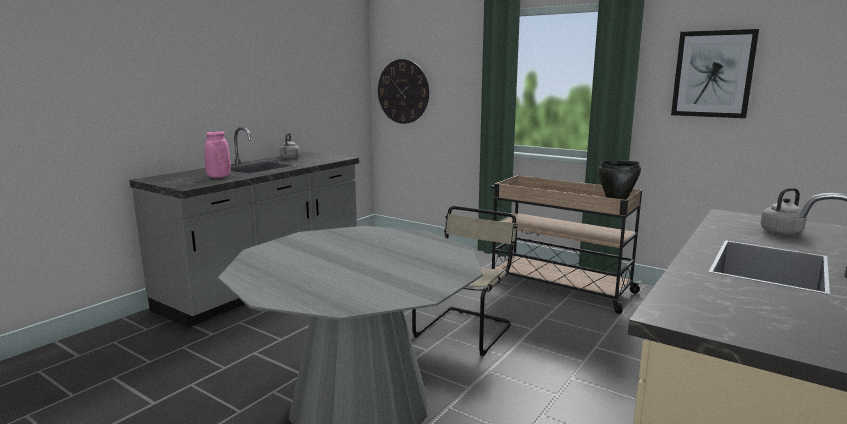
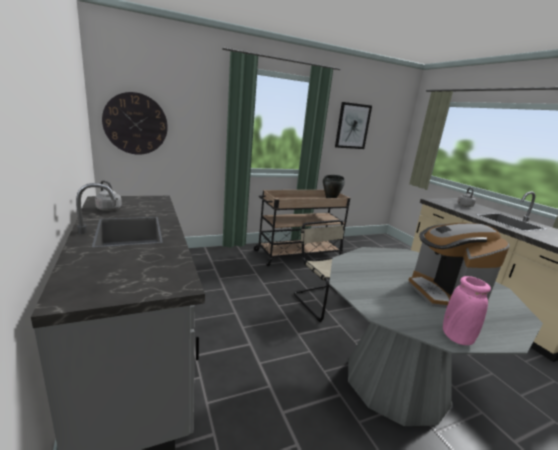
camera: 60 degrees left, 5 degrees up
(219, 177) = (150, 257): pink vase -> pink vase (456, 337)
(345, 269) = (443, 294): none -> coffee machine

